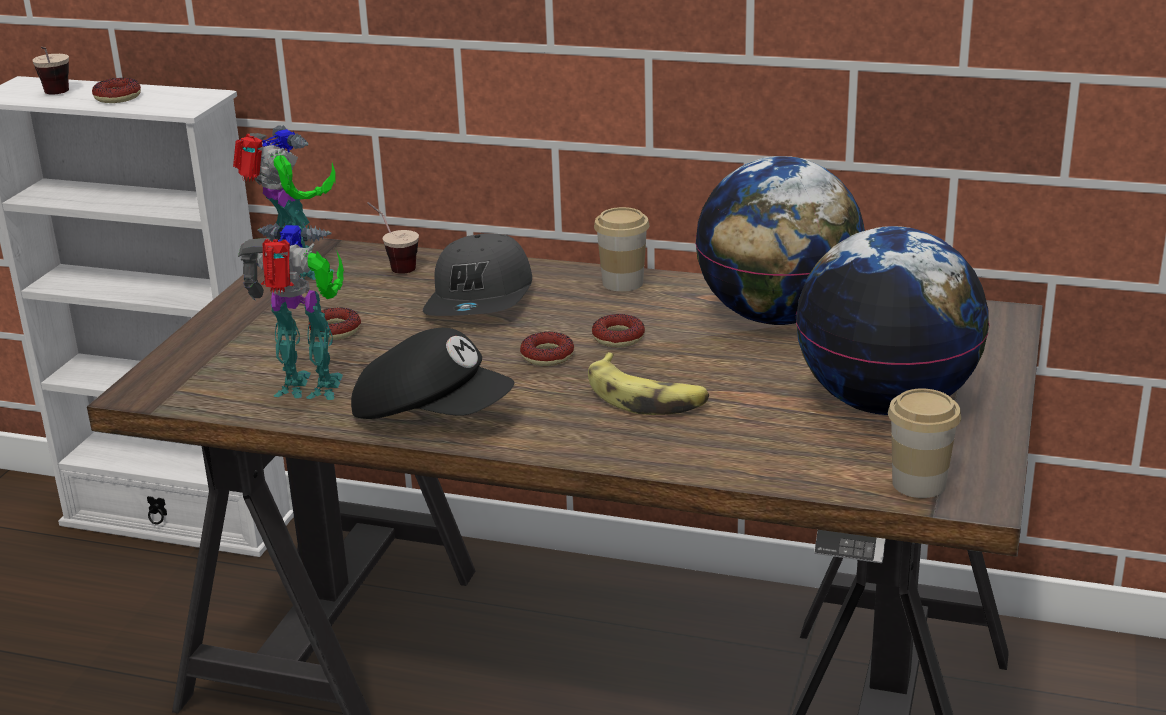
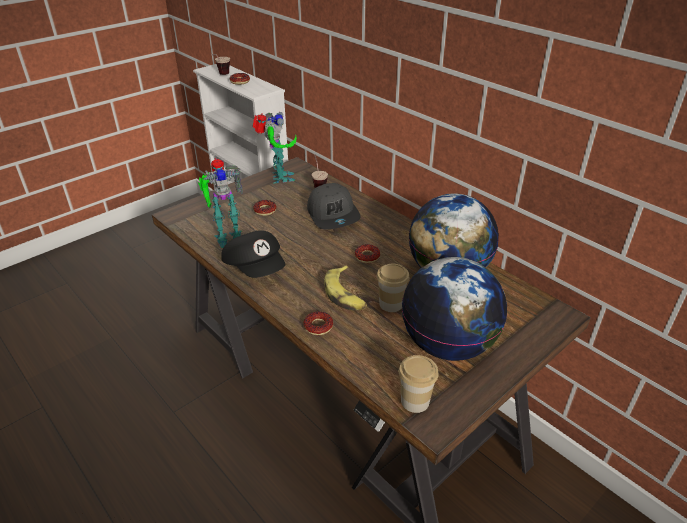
camera: 30 degrees right, 10 degrees up
(311, 390) = (227, 237): toy robot -> toy robot turned 120 degrees clockwise
(481, 299) = (333, 215): grey cap -> grey cap turned 60 degrees counterclockwise
(547, 356) = (329, 255): donut -> donut (318, 326)
(622, 283) = (399, 227): cup -> cup (391, 304)

